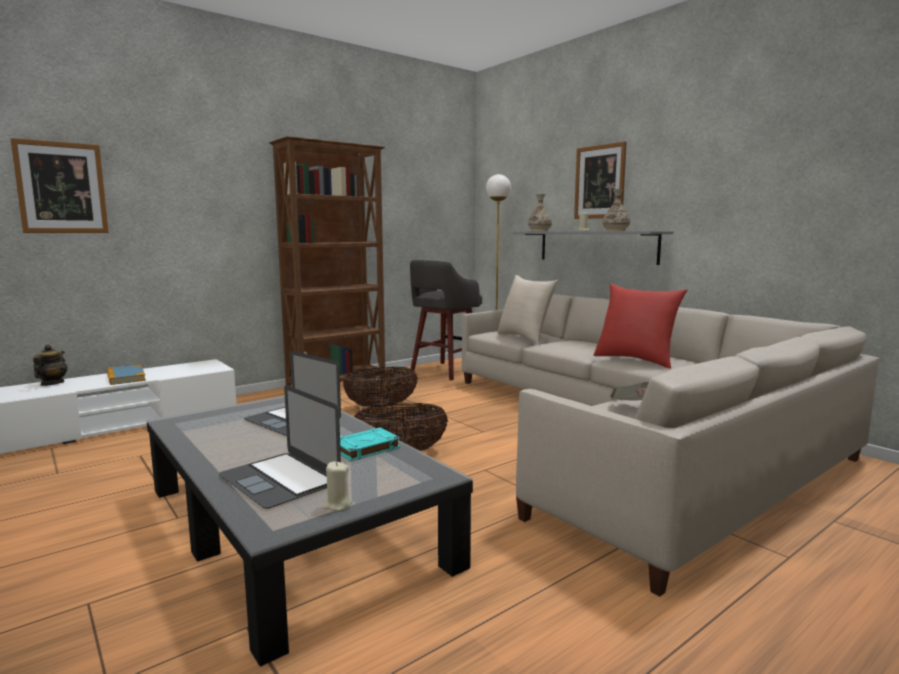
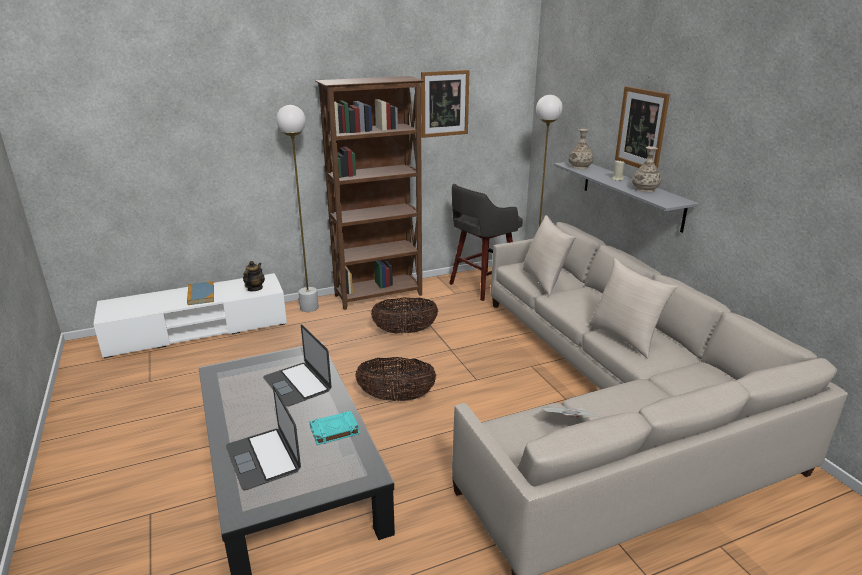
camera: 15 degrees right, 15 degrees up
(52, 383) = (148, 298): teapot -> teapot (254, 288)
(61, 188) = (143, 143): picture -> picture (444, 103)
(259, 398) = (309, 308): none -> white floor lamp
(337, 505) = (289, 494): beige candle -> none
(636, 360) = (625, 337): red pillow -> beige pillow

